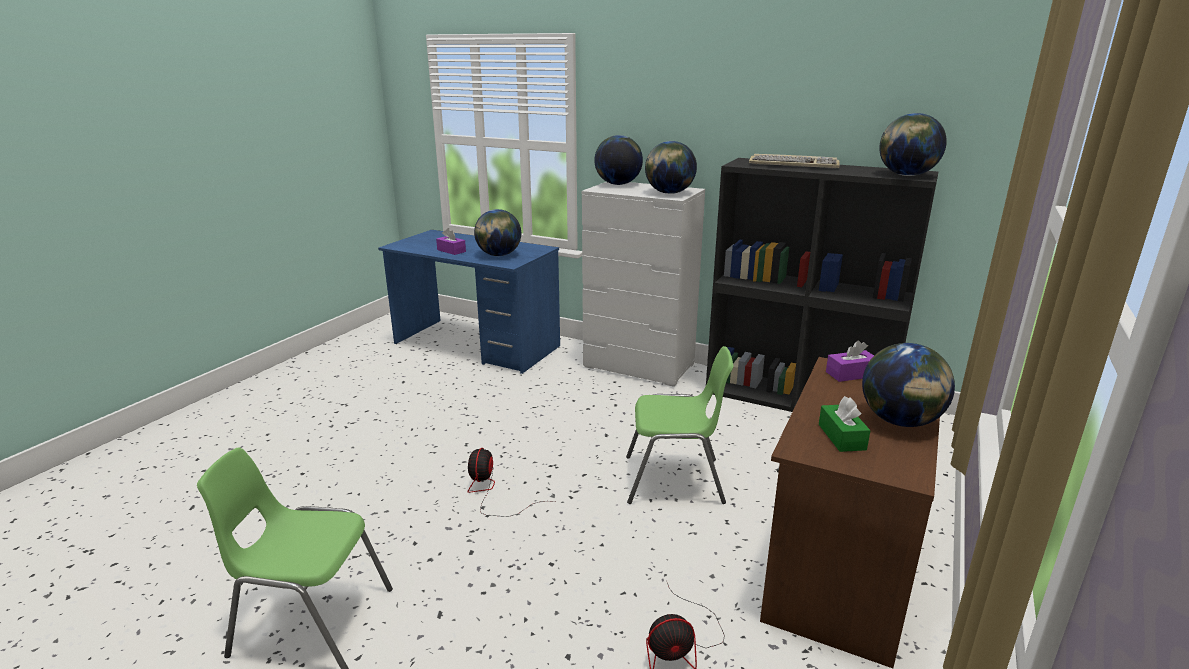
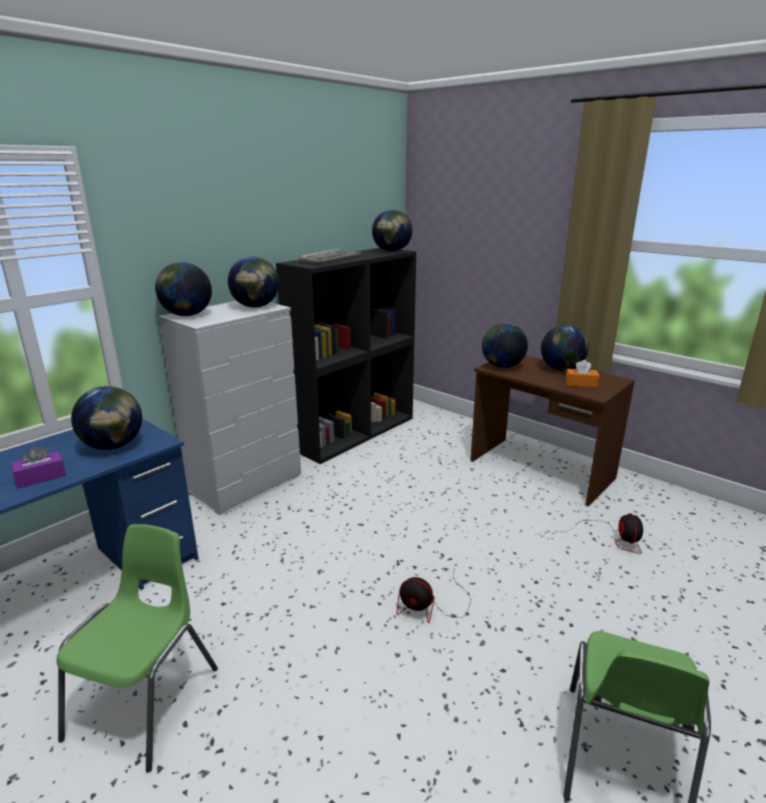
camera: 75 degrees left, 0 degrees up
(675, 480) = (441, 504): green chair -> green chair (147, 701)
(841, 437) = (581, 384): green tissue box -> orange tissue box
(851, 374) = (502, 366): purple tissue box -> globe

